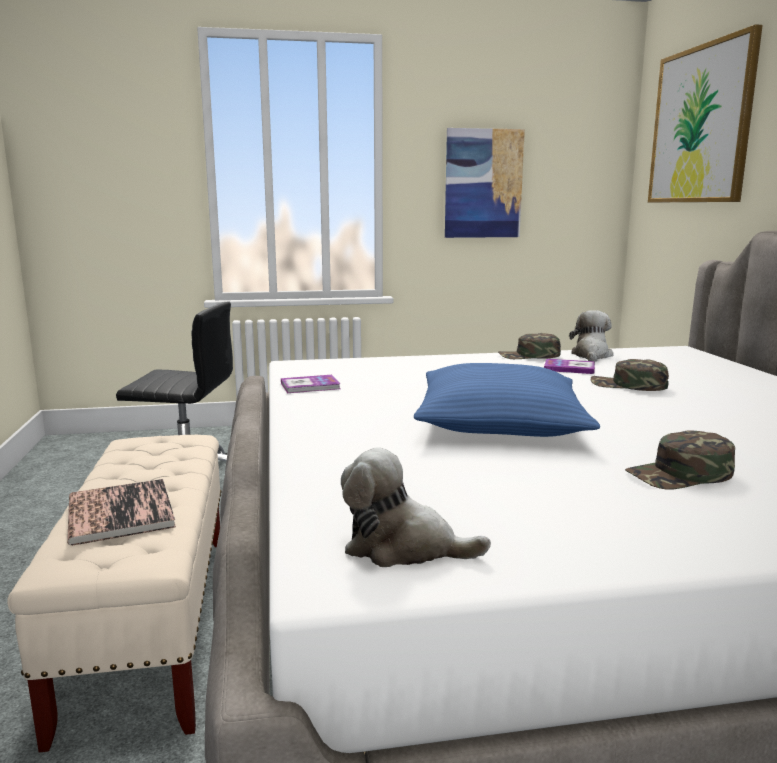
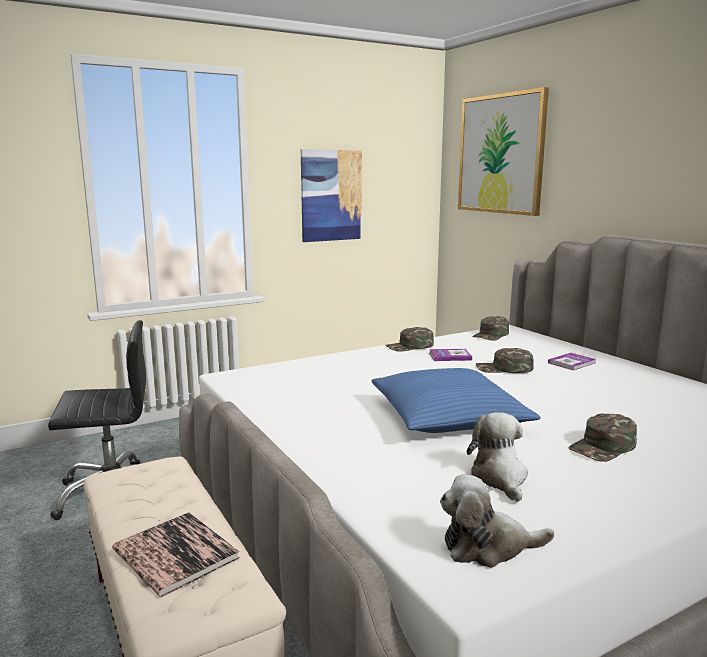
camera: 20 degrees left, 0 degrees up
(310, 386) = (265, 399): book -> book (572, 363)
(591, 355) = (454, 341): plush toy -> plush toy (500, 478)
(648, 353) = (491, 335): none -> green cap

